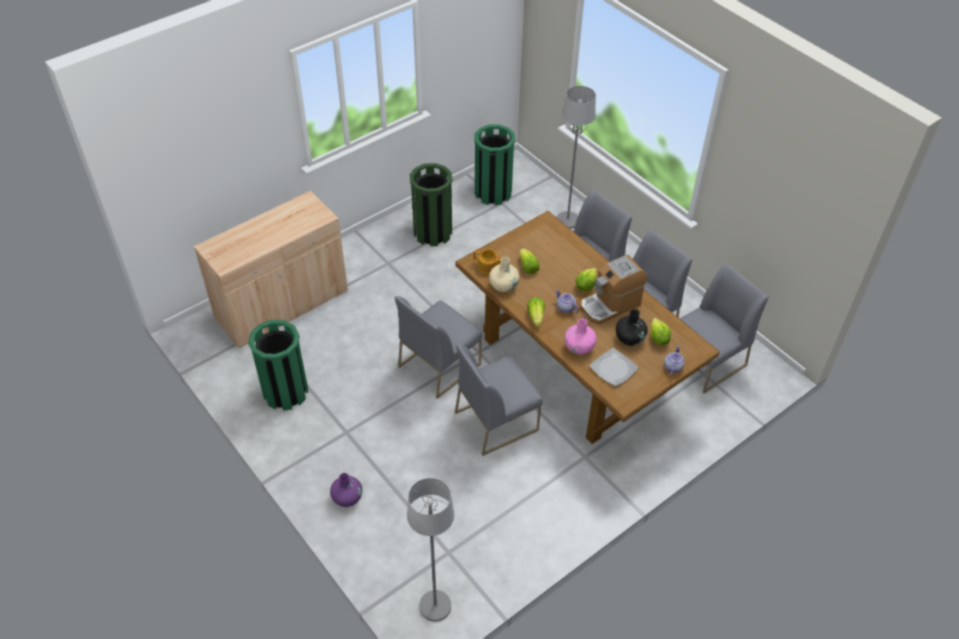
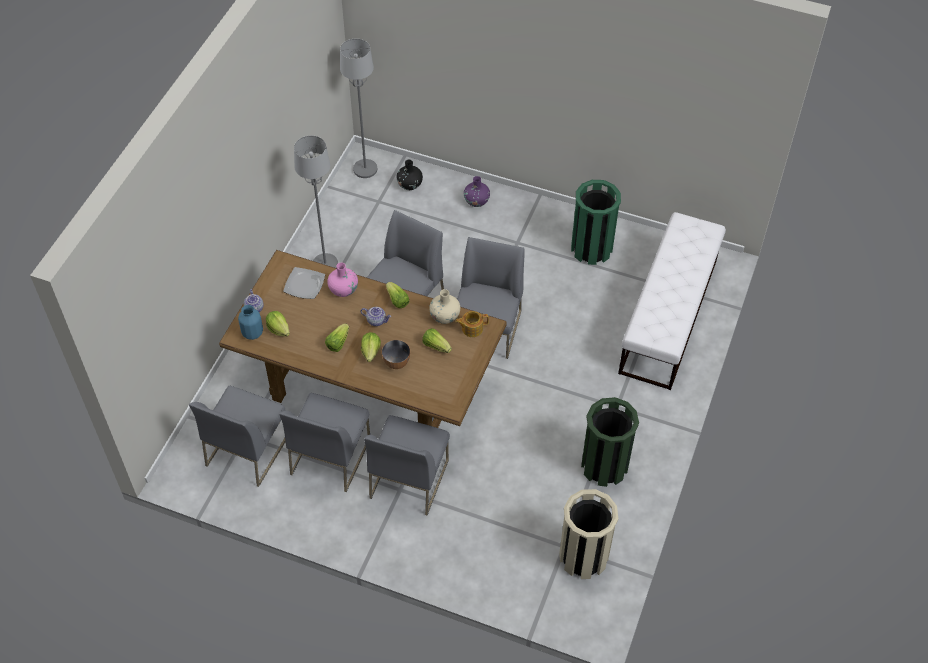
camera: 150 degrees right, 5 degrees up
(282, 306) = (668, 316): beige cabinet -> white bench
(493, 192) = (583, 557): green trash can -> beige trash can
(567, 221) = (475, 559): grey floor lamp -> grey floor lamp (325, 264)
(569, 269) = (396, 362): none -> bowl
(610, 305) = (338, 342): coffee machine -> lettuce
(629, 338) = (304, 317): black vase -> black vase (410, 185)
(684, 346) = (252, 333): none -> blue vase

